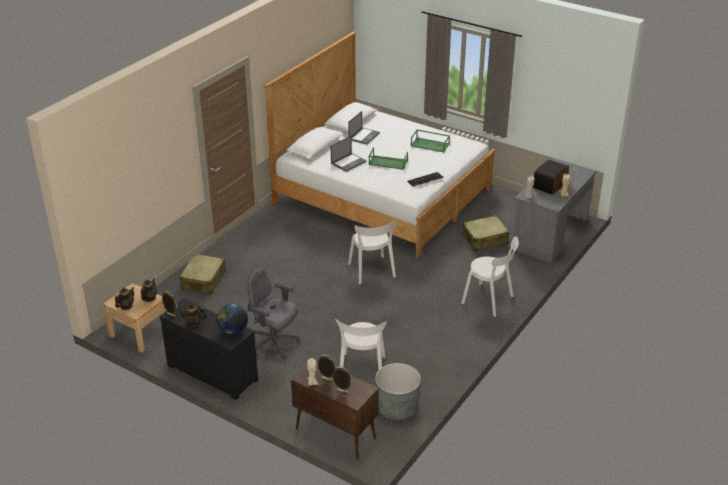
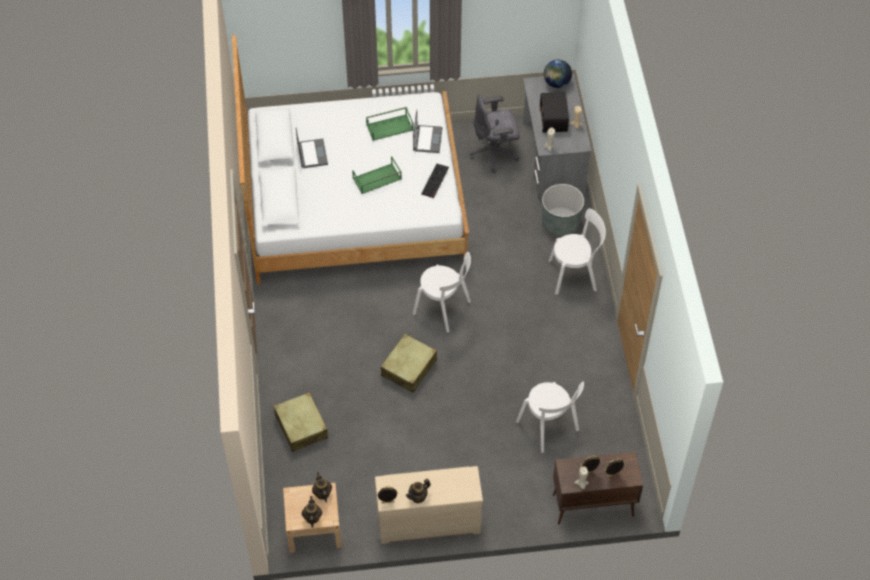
camera: 40 degrees left, 20 degrees up
(213, 371) = (428, 519): black dresser -> beige dresser
(233, 330) = (460, 479): globe -> globe (556, 83)
(274, 344) = (447, 453): grey office chair -> grey office chair (495, 153)
(348, 162) = (337, 202): laptop -> laptop (427, 139)
(397, 408) = (613, 444): grey planter -> grey planter (560, 223)
(485, 239) = (503, 202): beige suitcase -> beige suitcase (409, 368)

